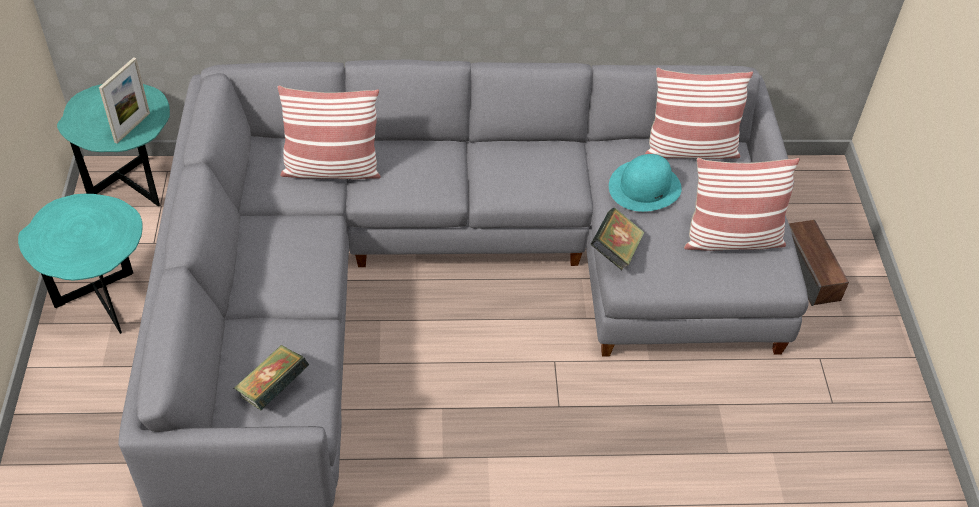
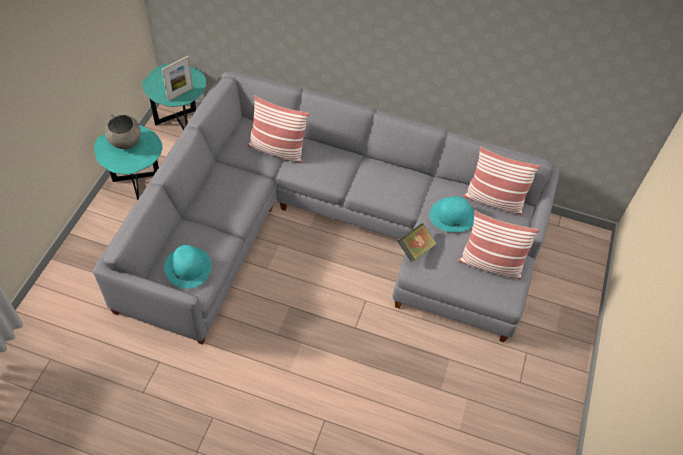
camera: 20 degrees right, 5 degrees up
(73, 227) = (125, 142): none -> grey bowl
(273, 389) = (187, 267): book -> turquoise hat
(810, 271) = (549, 297): speaker -> none

